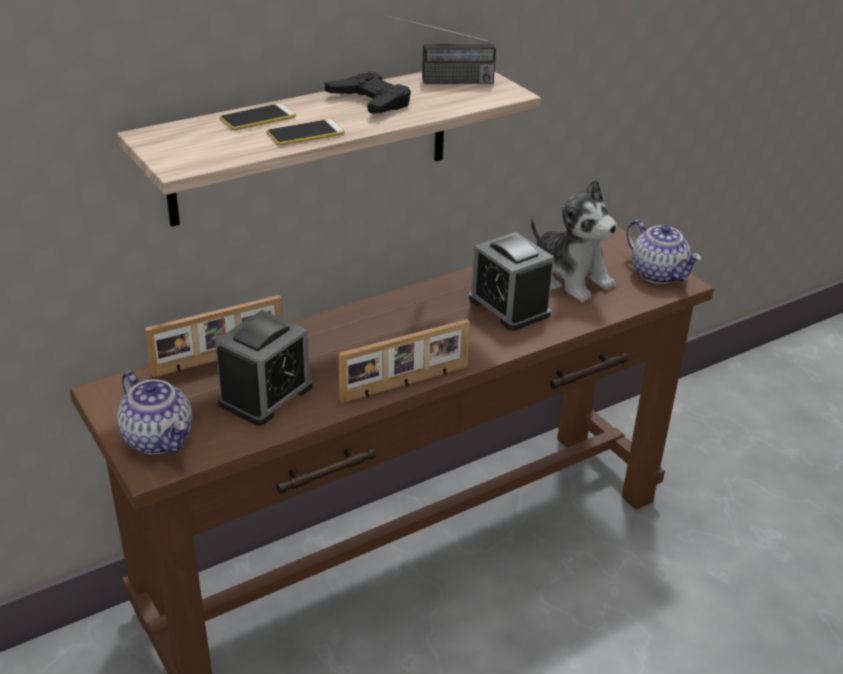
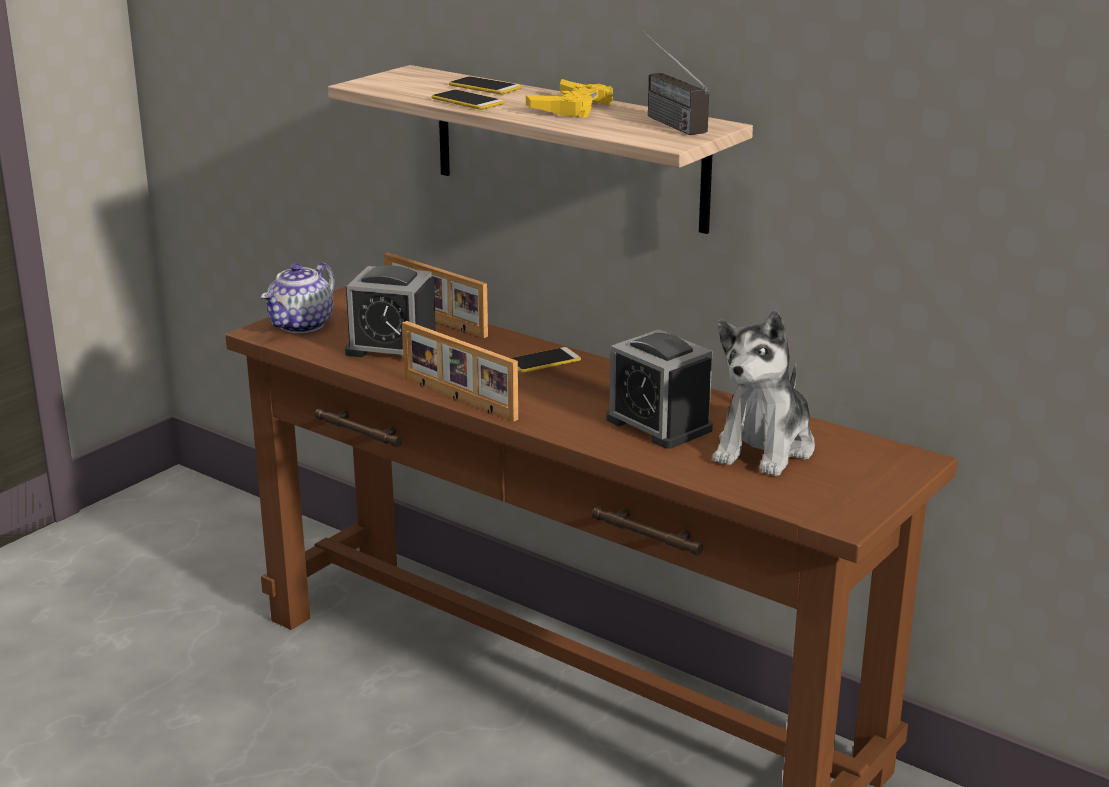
camera: 70 degrees right, 10 degrees down
(357, 325) = (544, 361): none -> phone
(370, 101) = (572, 107): black game controller -> yellow game controller
(509, 307) = (658, 424): alarm clock -> alarm clock turned 75 degrees counterclockwise
(658, 274) = (846, 502): teapot -> none

